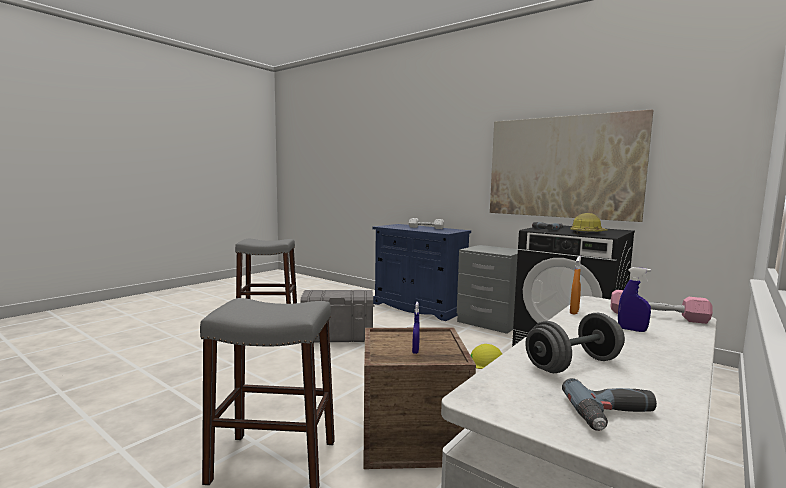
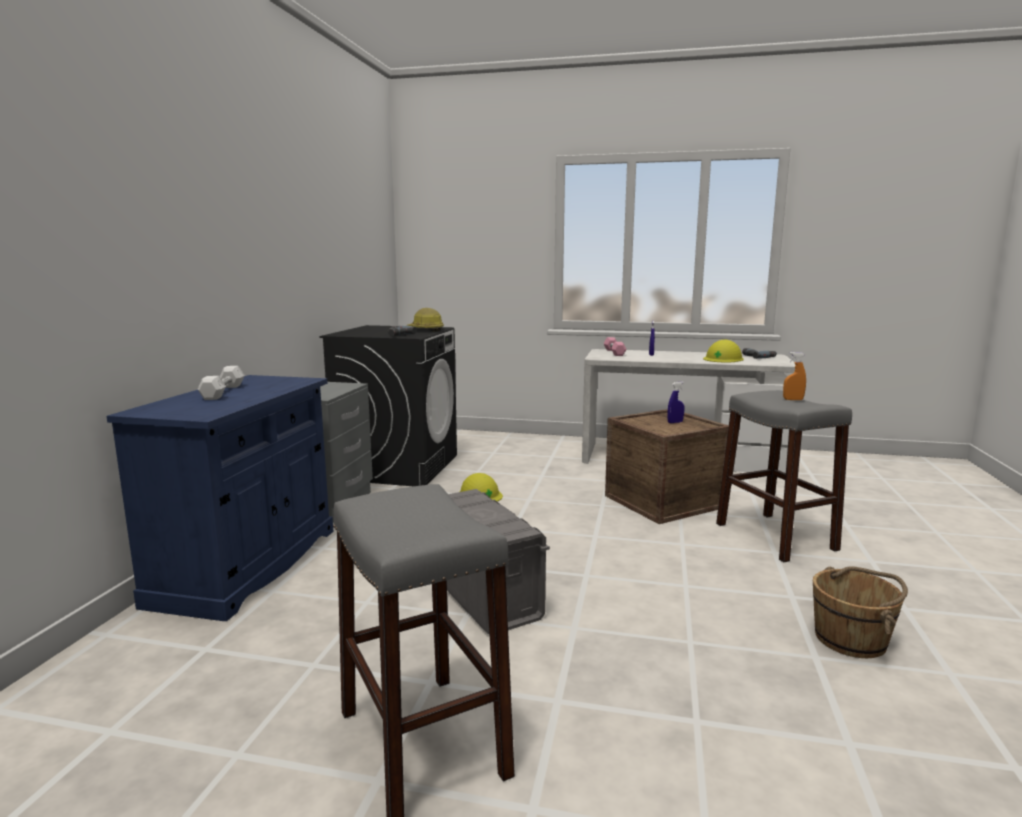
camera: 115 degrees left, 5 degrees up
(153, 406) = (851, 639): none -> brown bucket
(562, 167) = (313, 254): picture -> none
(573, 364) = (723, 359): grey dumbbell -> yellow hard hat
(574, 312) = (636, 359): orange spray bottle -> orange spray bottle (793, 399)

